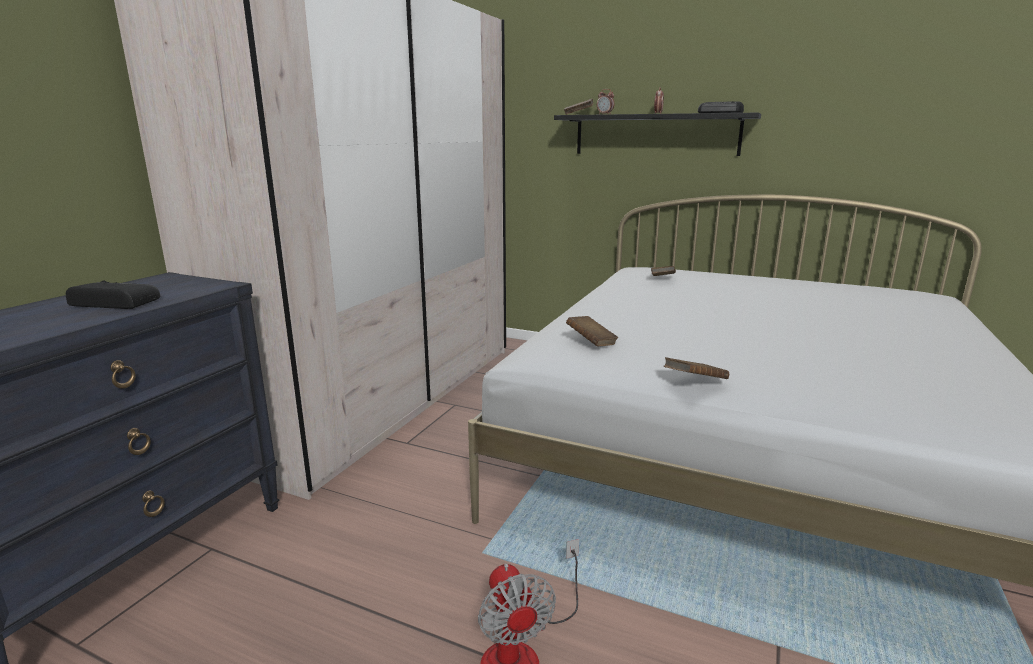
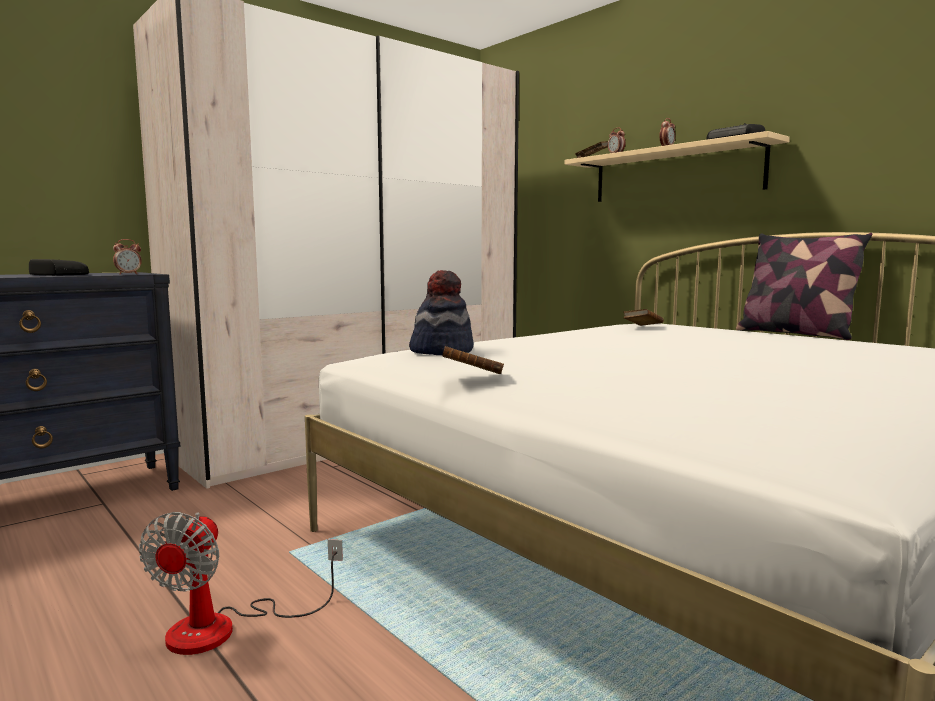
camera: 25 degrees right, 10 degrees down
(208, 290) = (128, 274): none -> alarm clock
(591, 342) = (442, 351): brown book -> hat
(655, 135) = (675, 174): black shelf -> beige shelf
(768, 275) = (795, 333): none -> pillow

